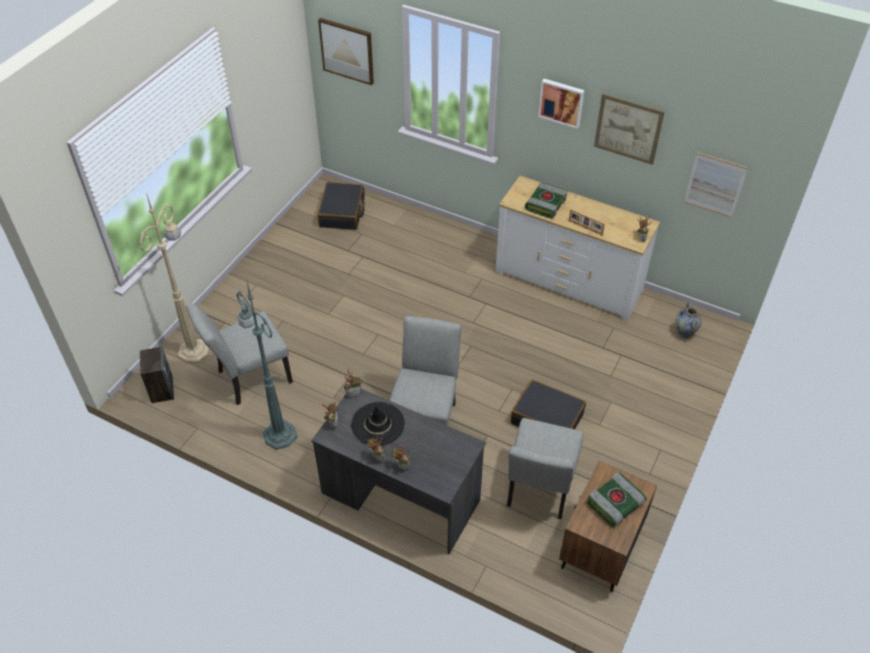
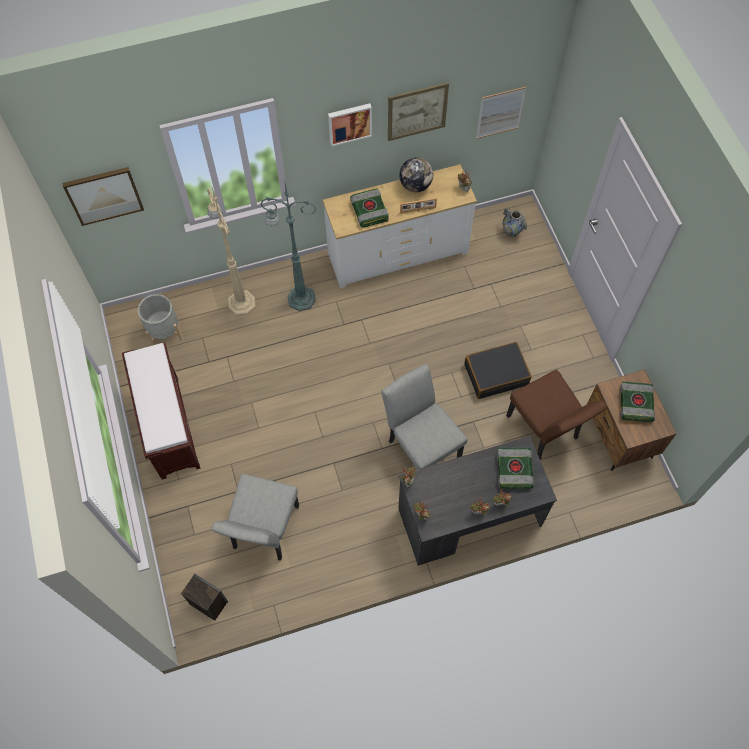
camera: 45 degrees left, 15 degrees up
(195, 350) = (193, 549): beige floor lamp -> beige floor lamp (241, 301)
(274, 268) = (169, 426): none -> brown bench
(279, 433) = (337, 552): green floor lamp -> green floor lamp (299, 298)
(342, 212) = (164, 331): black suitcase -> grey planter
(378, 424) = (450, 488): black hat -> none
(442, 455) = (514, 471): none -> book
(538, 491) = (545, 431): grey chair -> brown chair
(604, 211) = (415, 185): none -> globe

